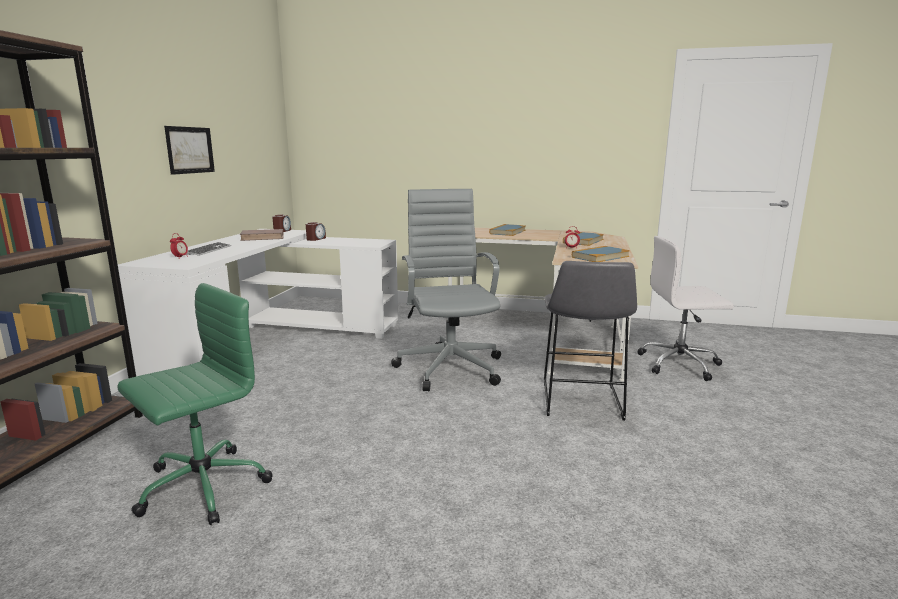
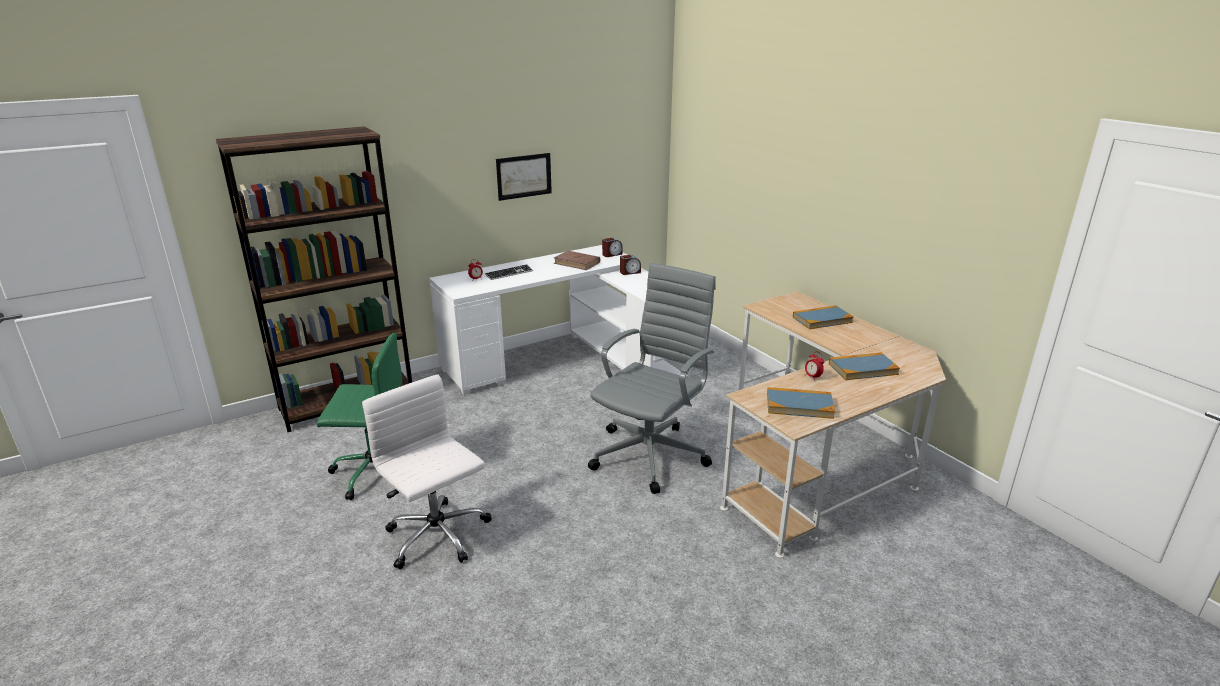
camera: 45 degrees right, 10 degrees up
(581, 402) = (691, 552): grey stool -> none
(680, 364) = (889, 575): white office chair -> white office chair (438, 537)

